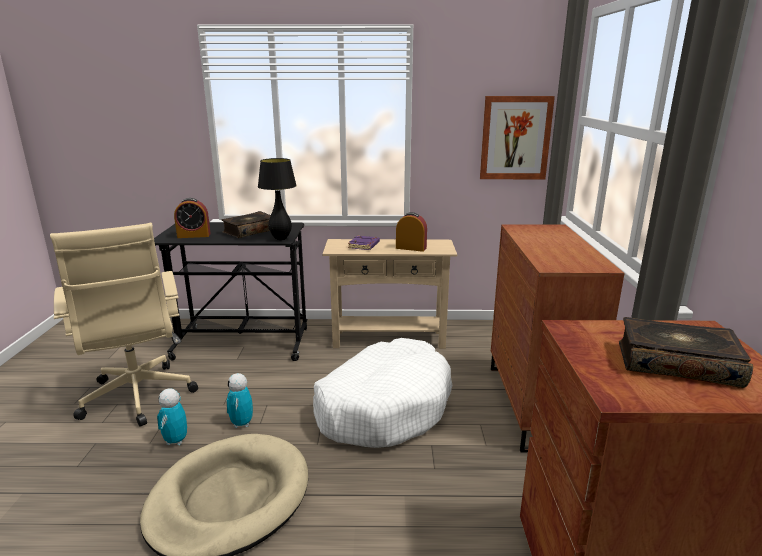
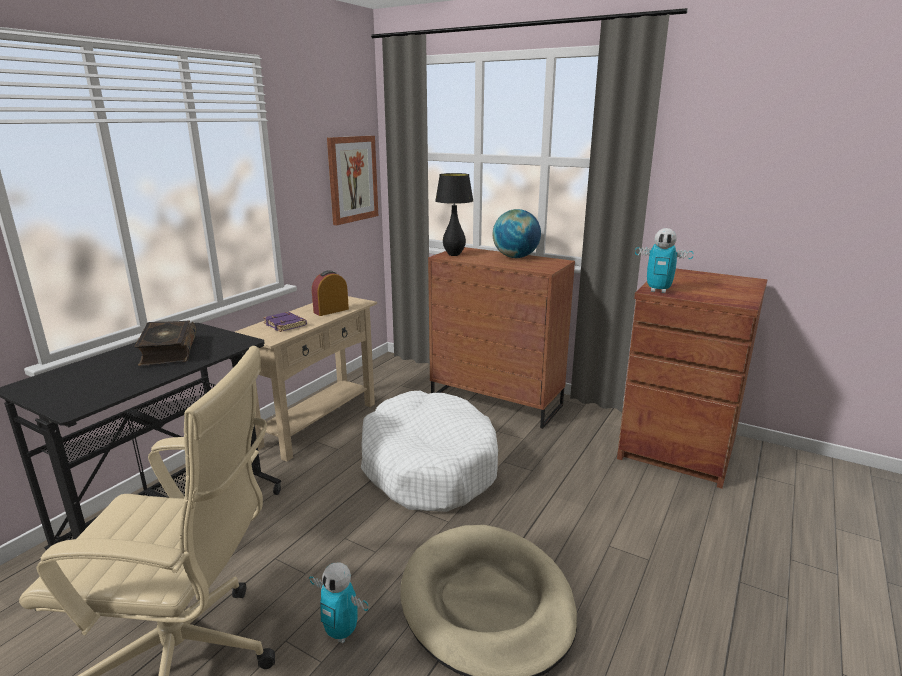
camera: 60 degrees left, 0 degrees up
(194, 235) = (105, 386): alarm clock -> none
(242, 423) = (362, 566): toy robot -> toy robot (658, 291)
(281, 238) = (237, 341): black table lamp -> black table lamp (454, 254)
(573, 248) = (515, 257): none -> globe
(676, 363) = (710, 285): book -> none

